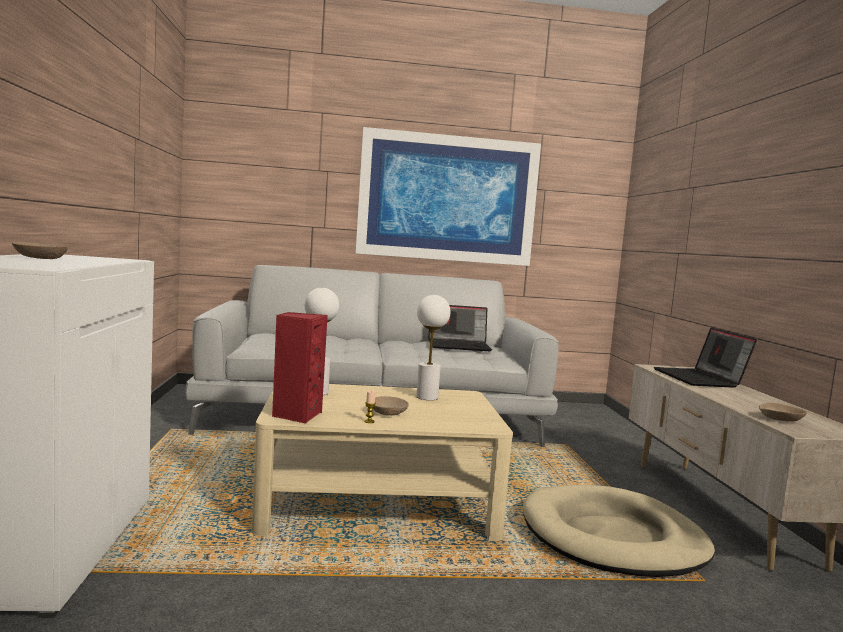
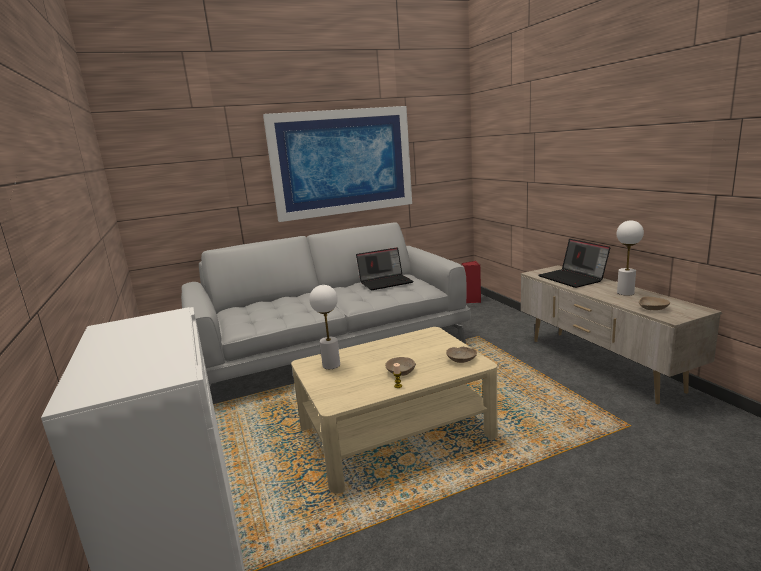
camera: 15 degrees left, 10 degrees up
(42, 258) = (121, 345): beige bowl -> beige bowl (461, 359)
(296, 415) = (342, 397): red speaker -> red speaker (471, 300)
(427, 397) = (410, 345): white table lamp -> white table lamp (625, 293)
(613, 538) = (559, 409): beige dog bed -> none

